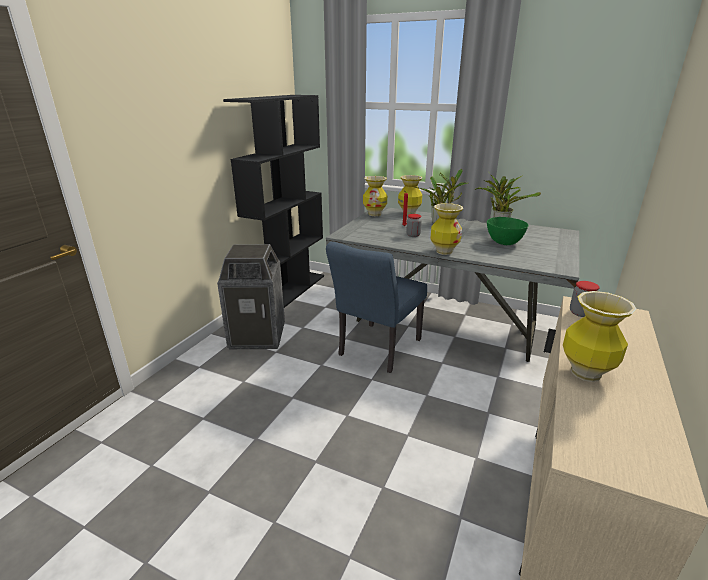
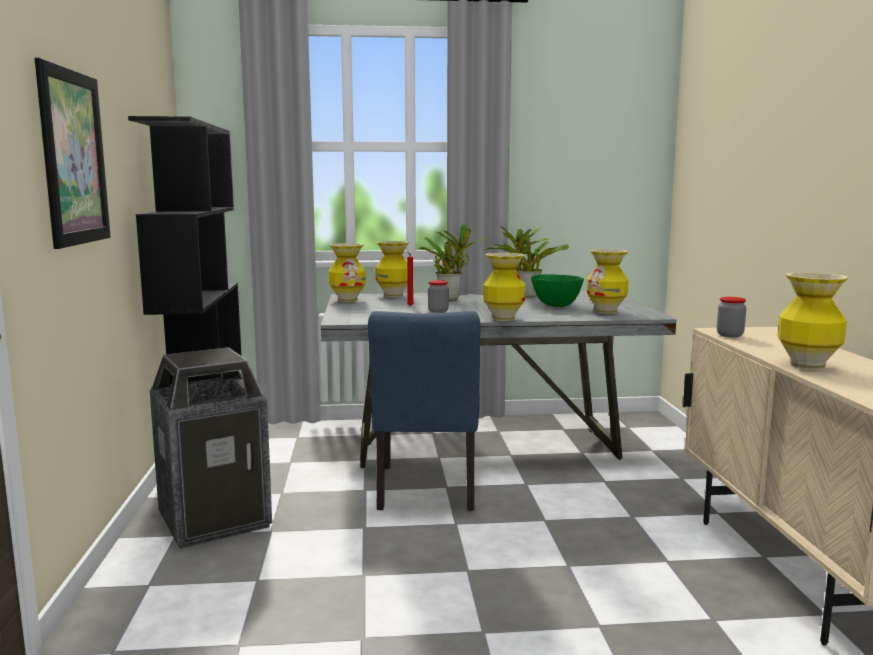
camera: 30 degrees left, 15 degrees down
(164, 136) = (74, 158): none -> picture
(532, 257) = (606, 312): none -> vase

